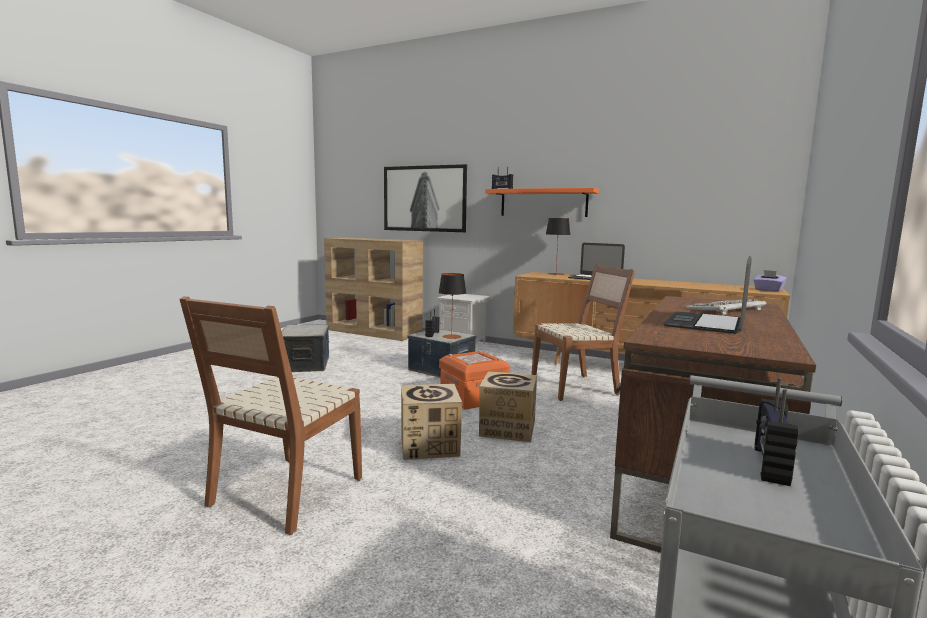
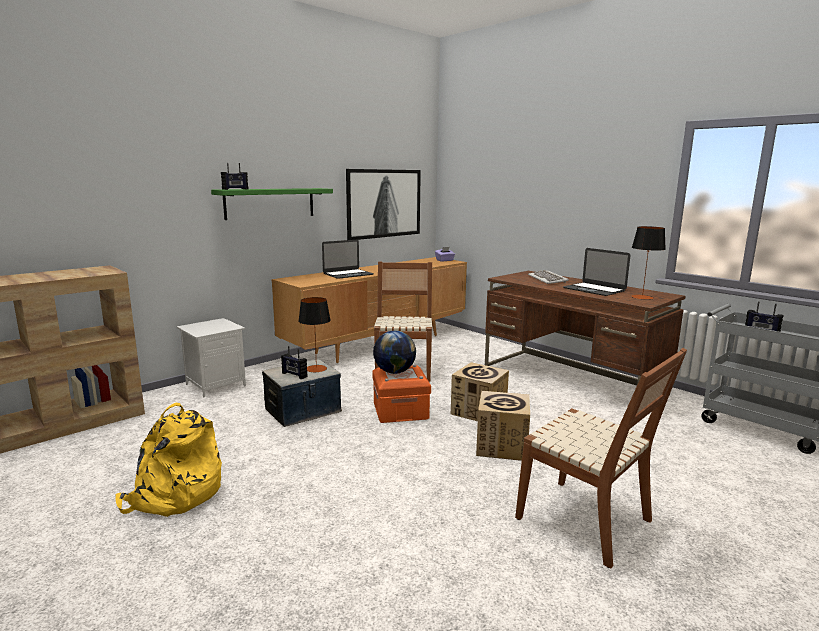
camera: 70 degrees left, 5 degrees up
(306, 364) = (174, 495): storage box -> yellow backpack
(425, 198) = (101, 202): picture -> picture (383, 203)
(473, 355) = (394, 372): none -> globe
(543, 203) = (270, 203): orange shelf -> green shelf
(556, 274) = (301, 277): table lamp -> table lamp (642, 297)

